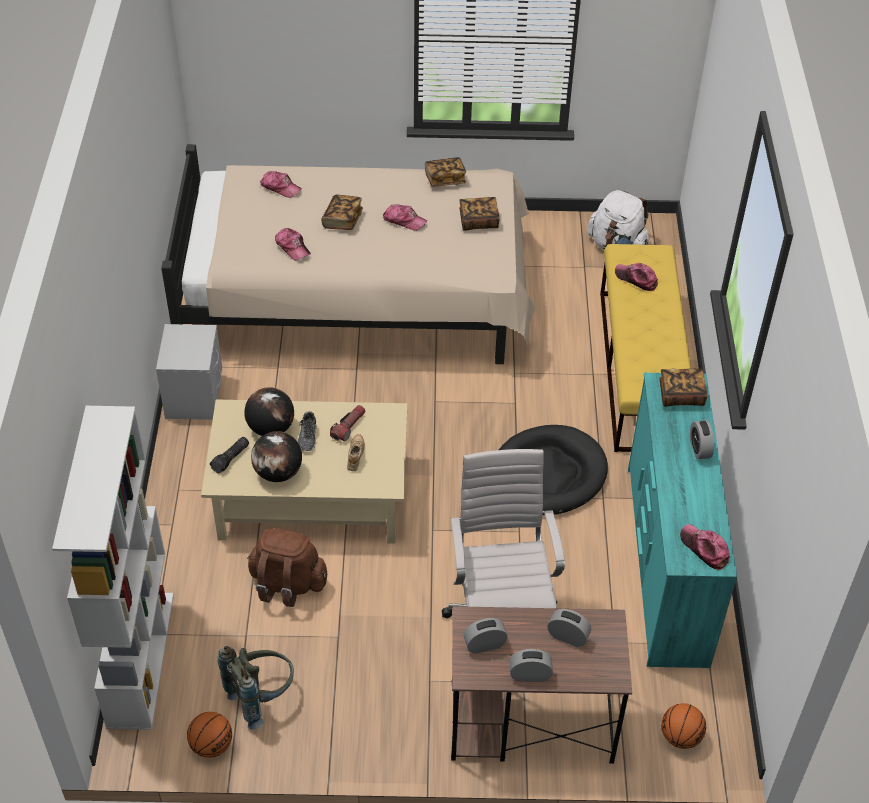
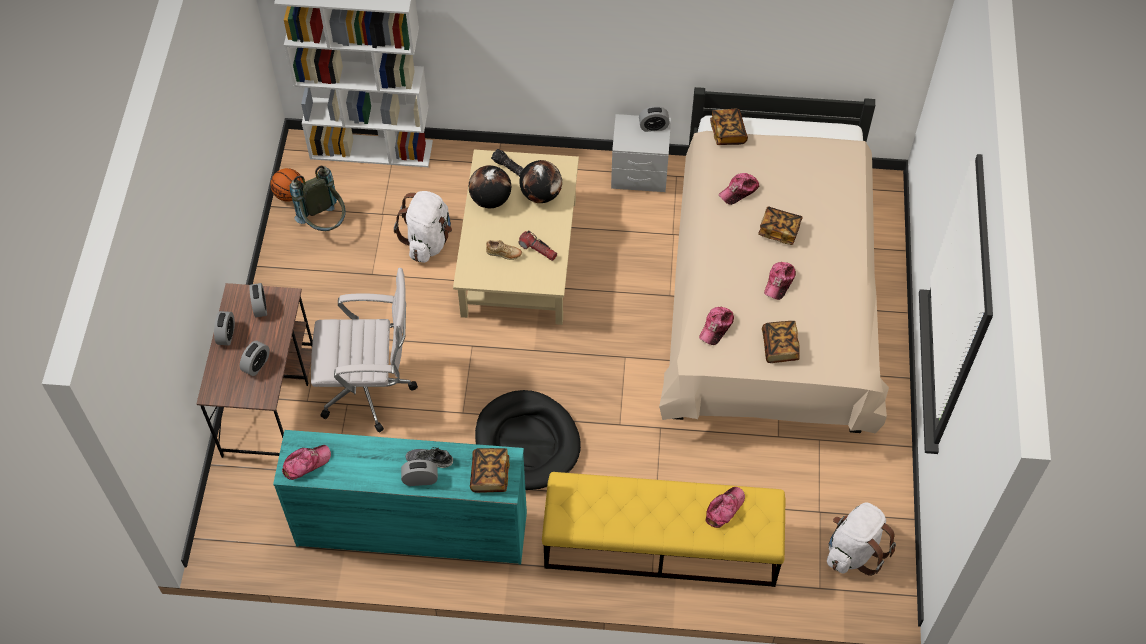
camera: 95 degrees right, 10 degrees up
(177, 337) = (653, 127): none -> alarm clock
(280, 187) = (828, 181): cap -> cap (716, 327)
(287, 584) = (428, 241): brown backpack -> white backpack
(308, 437) = (529, 220): shoe -> shoe (429, 460)
(445, 179) = (848, 322): book -> book (727, 133)
(680, 737) = (235, 511): basketball -> none

